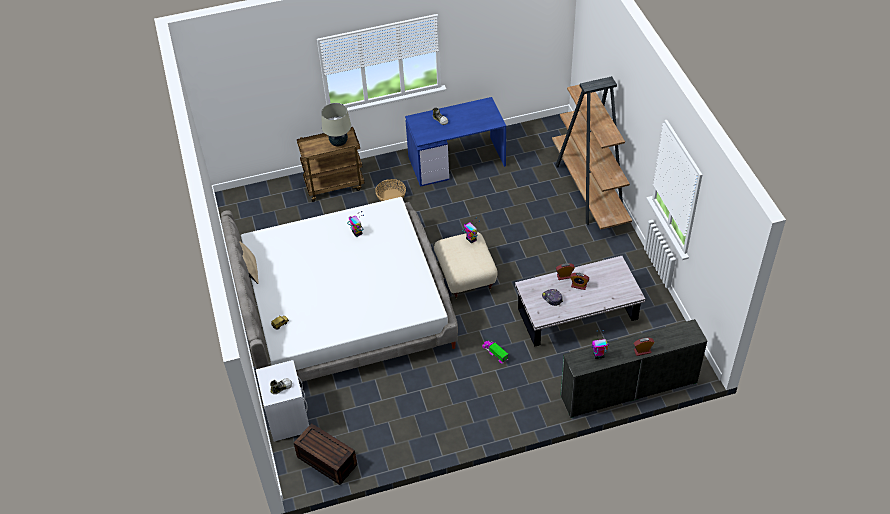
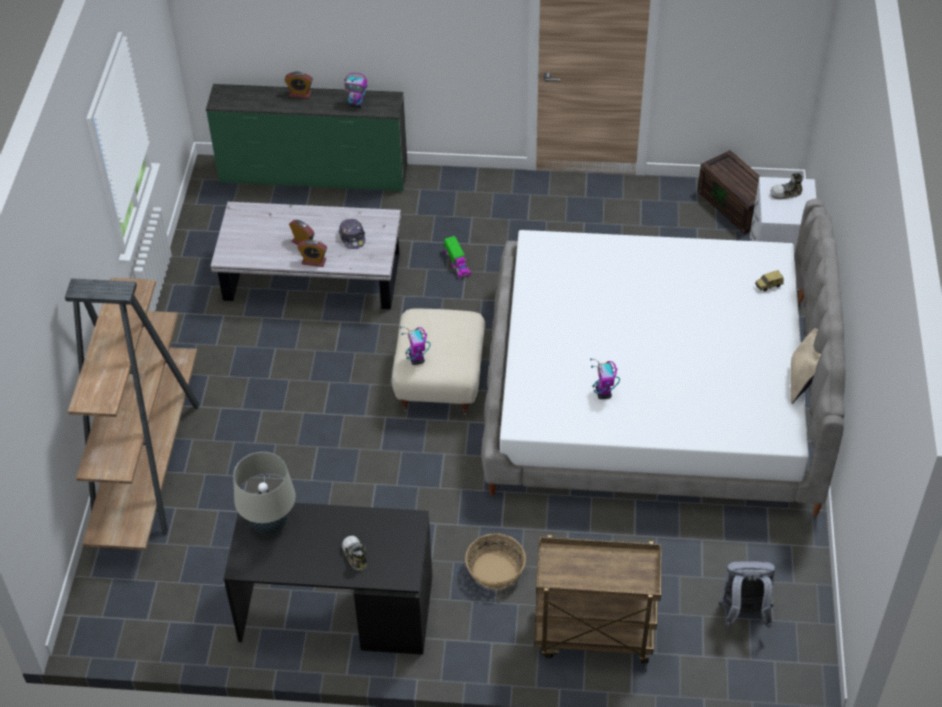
camera: 160 degrees left, 0 degrees up
(266, 214) = (743, 613): none -> grey backpack
(338, 143) = (576, 568): beige table lamp -> beige table lamp (270, 524)
(457, 161) = (335, 609): blue desk -> black desk

